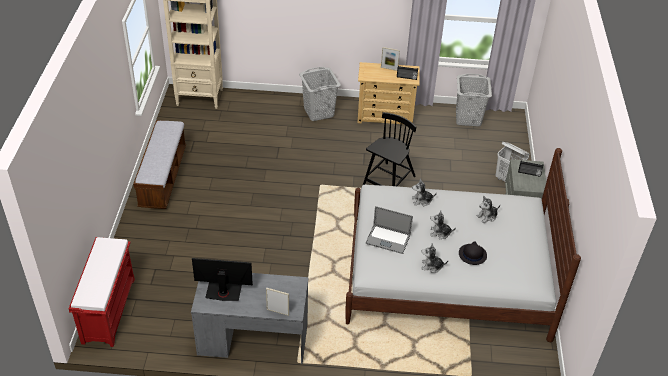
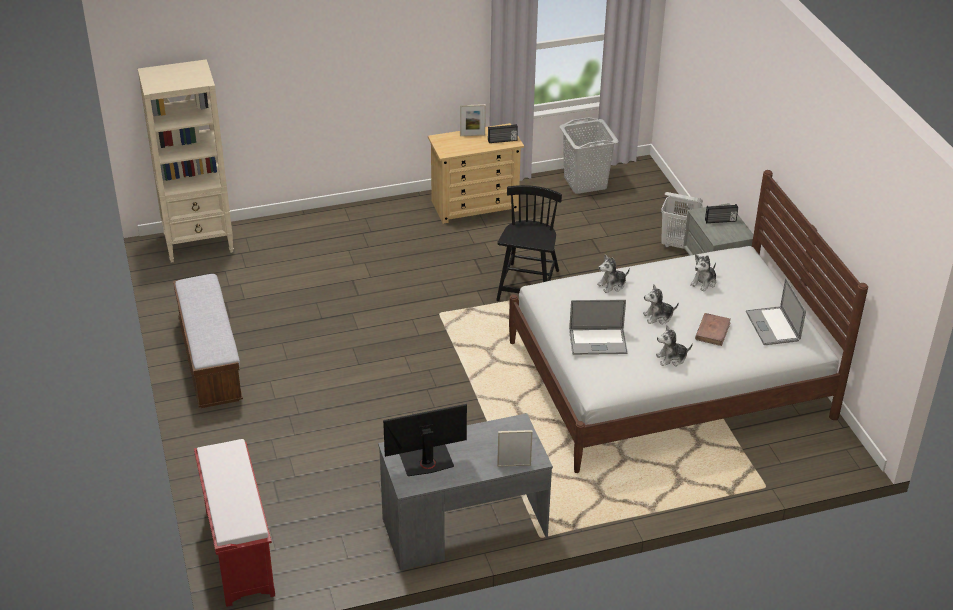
camera: 20 degrees left, 5 degrees down
(319, 112) = (381, 222): grey laundry basket -> none
(472, 254) = (712, 331): black hat -> brown book
(518, 263) = (772, 326): none -> laptop

